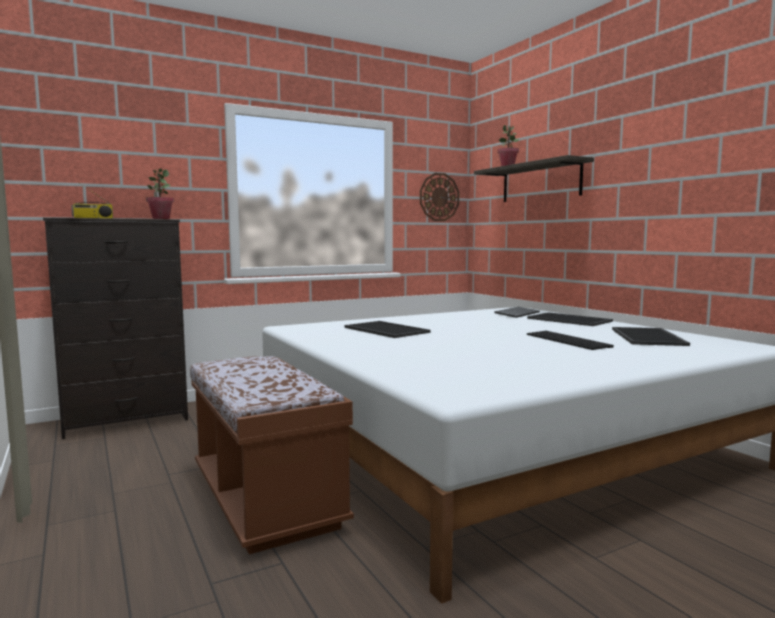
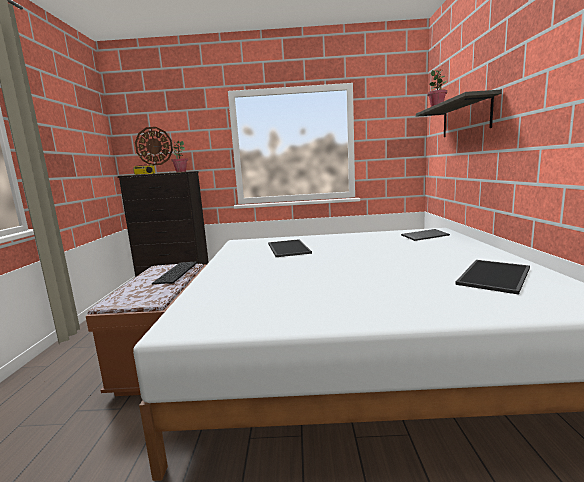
camera: 30 degrees right, 5 degrees up
(439, 197) = (396, 137): wall clock -> wall clock (154, 146)
(569, 340) = (402, 273): keyboard -> keyboard (177, 272)
(570, 320) = (459, 246): tray -> none

